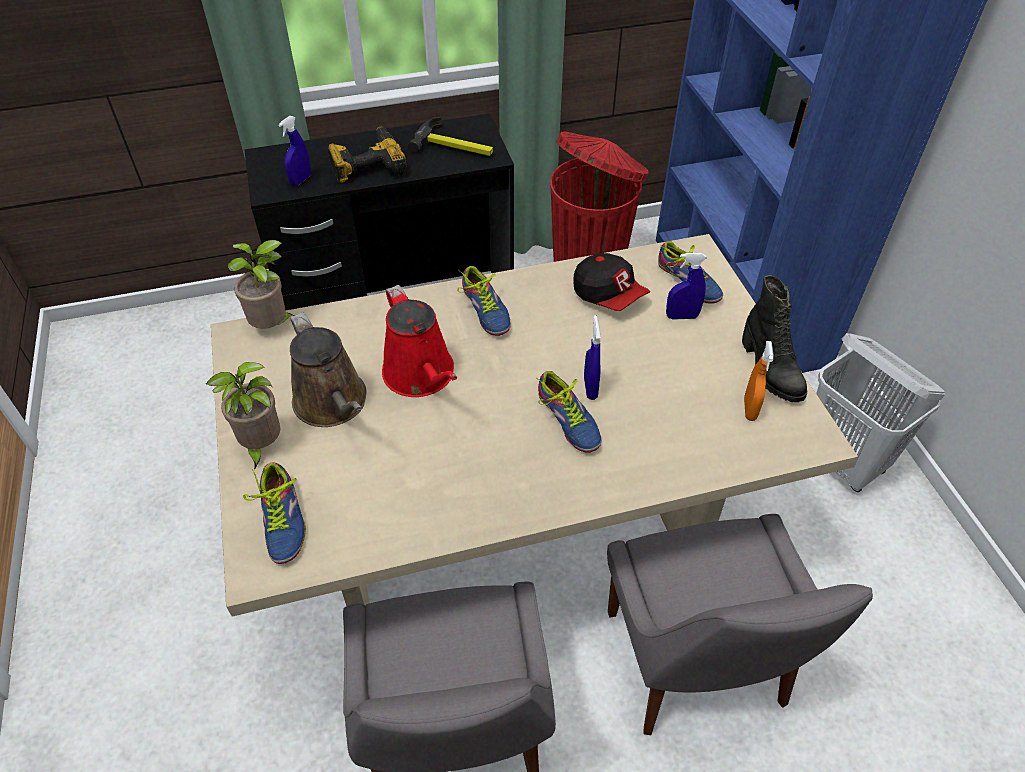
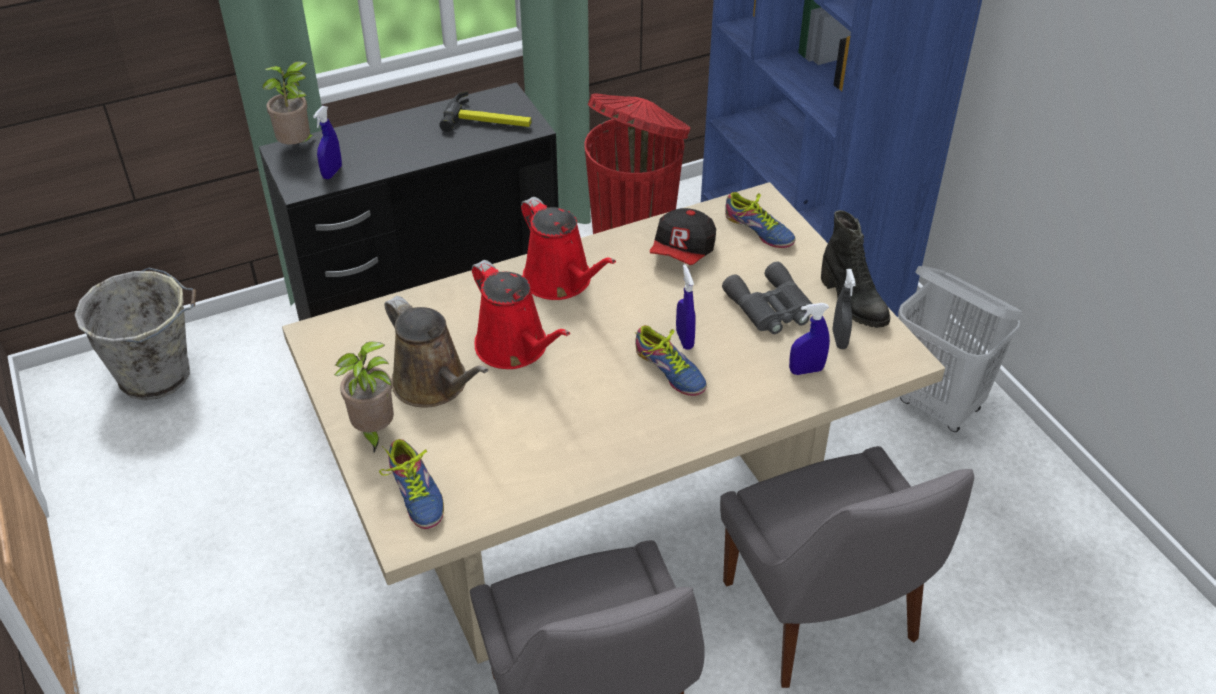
camera: 10 degrees left, 5 degrees down
(160, 340) = (158, 375): none -> grey bucket
(273, 326) = (349, 321): potted plant -> potted plant (298, 146)
(367, 164) = (399, 148): power drill -> none
(483, 311) = (561, 281): shoe -> red watering can
(608, 295) = (683, 252): cap -> cap turned 75 degrees clockwise
(682, 316) = (759, 263): blue spray bottle -> blue spray bottle (806, 370)
(684, 365) = (770, 308): none -> grey binoculars
(749, 409) = (839, 339): orange spray bottle -> grey spray bottle

